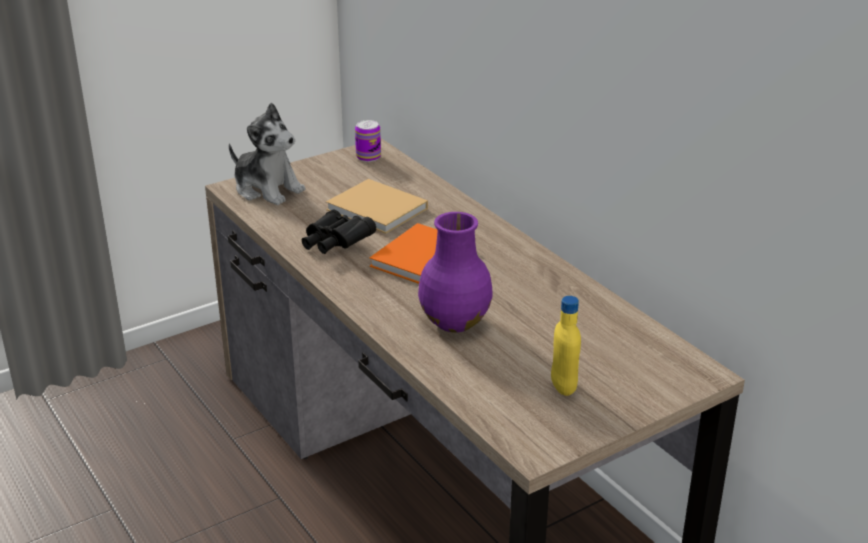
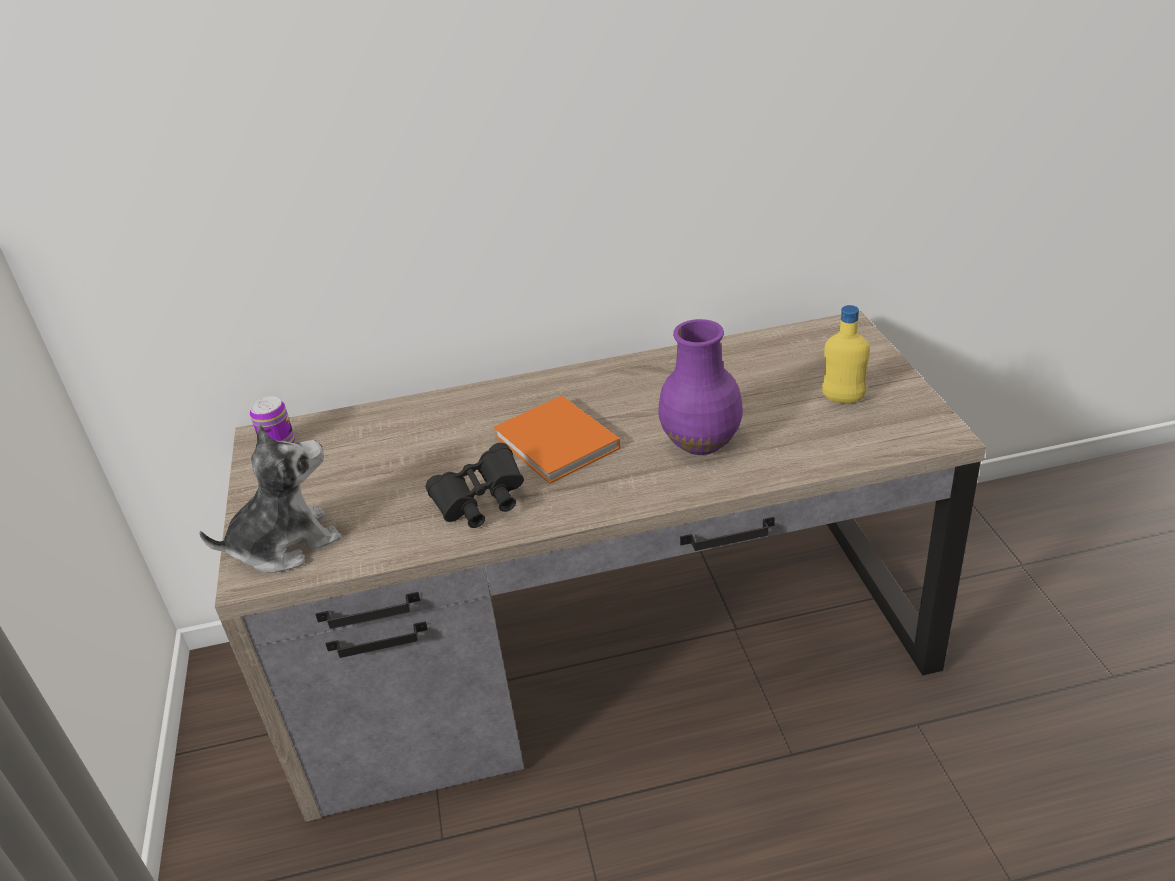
camera: 65 degrees left, 5 degrees up
(379, 210) = (422, 456): beige book -> none

